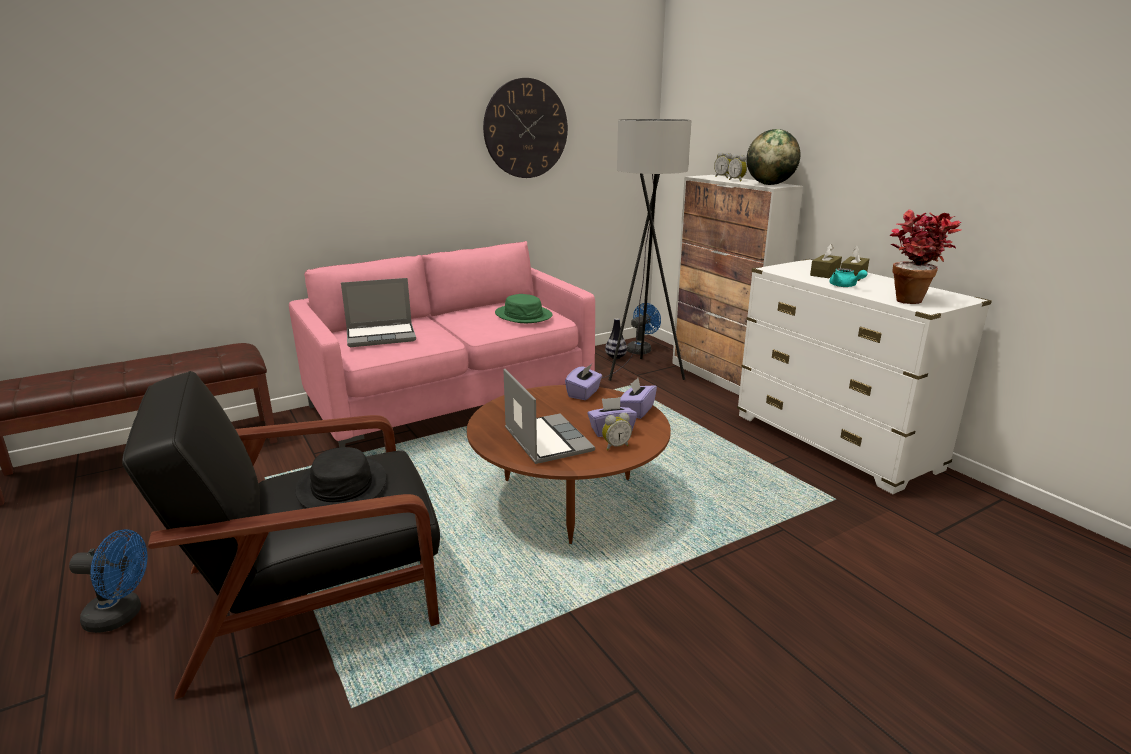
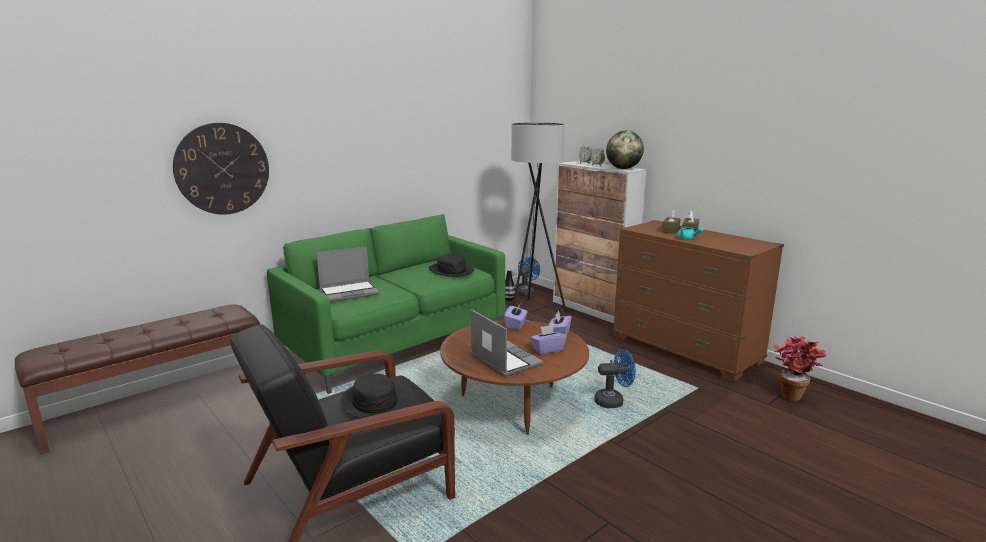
camera: 10 degrees left, 5 degrees down
(121, 616) = (203, 521): blue fan -> blue fan (613, 401)
(451, 404) = (395, 343): pink sofa -> green sofa
(523, 315) = (451, 270): green hat -> black hat
(526, 129) = (439, 130): wall clock -> wall clock (222, 169)
(615, 446) = (555, 360): alarm clock -> none
(834, 442) = (685, 350): white dresser -> brown dresser
(912, 299) = (735, 246): potted plant -> potted plant (792, 395)

